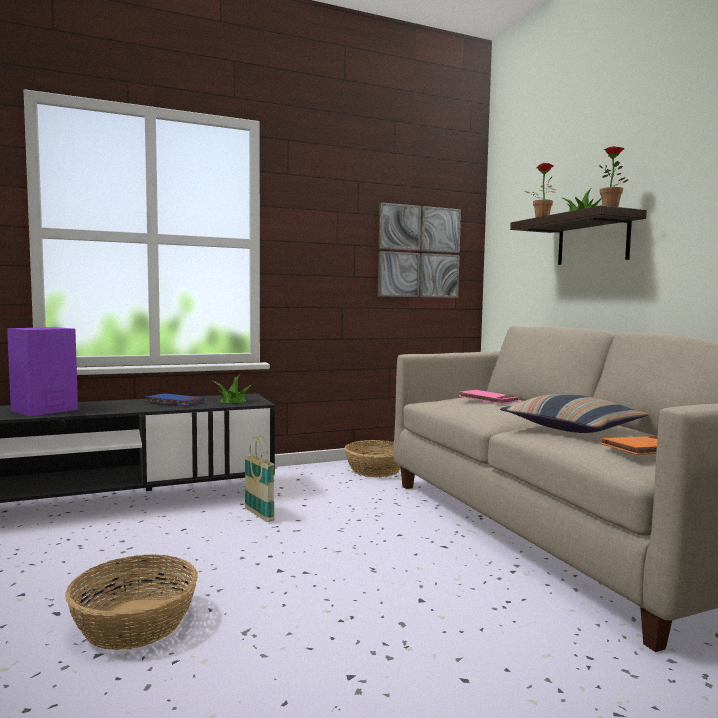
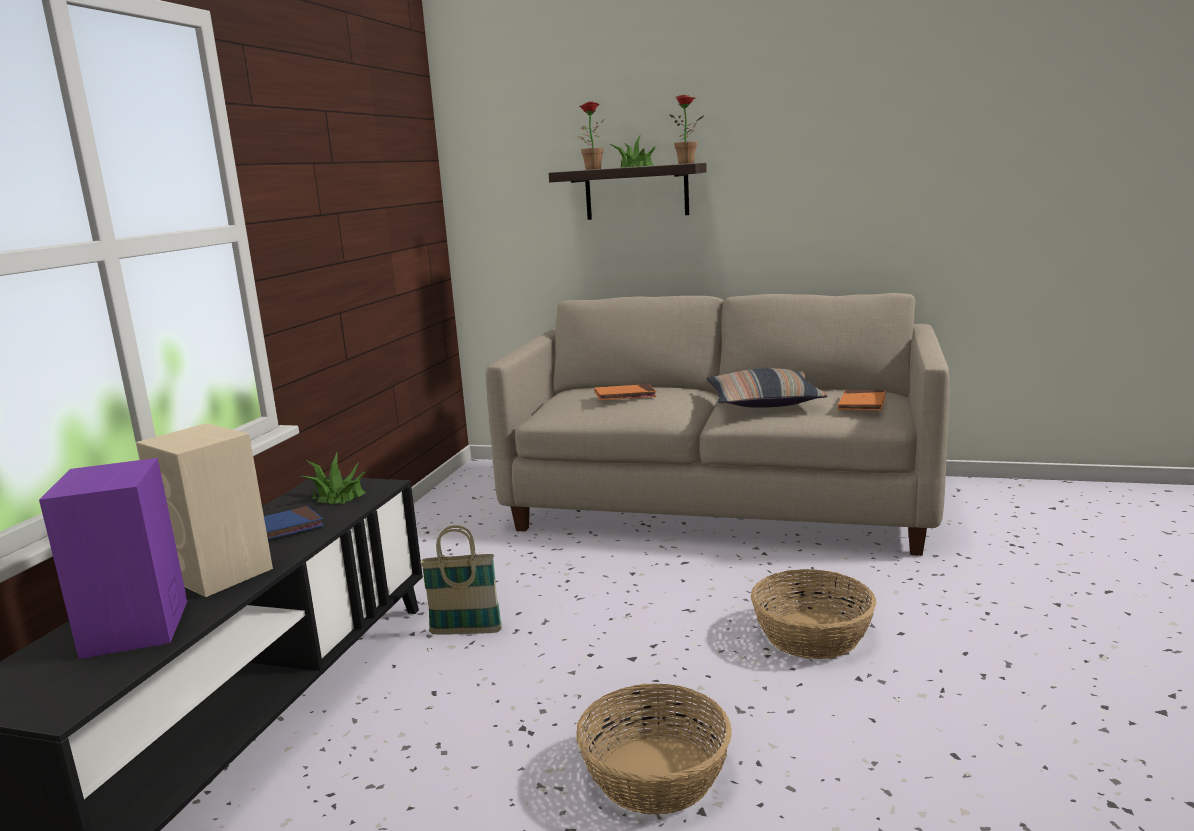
camera: 50 degrees left, 10 degrees up
(113, 406) = (220, 573): none -> beige speaker
(376, 470) = (444, 527): basket -> basket (811, 635)
(419, 252) = (396, 212): picture -> none
(488, 400) = (625, 396): pink book -> orange book

